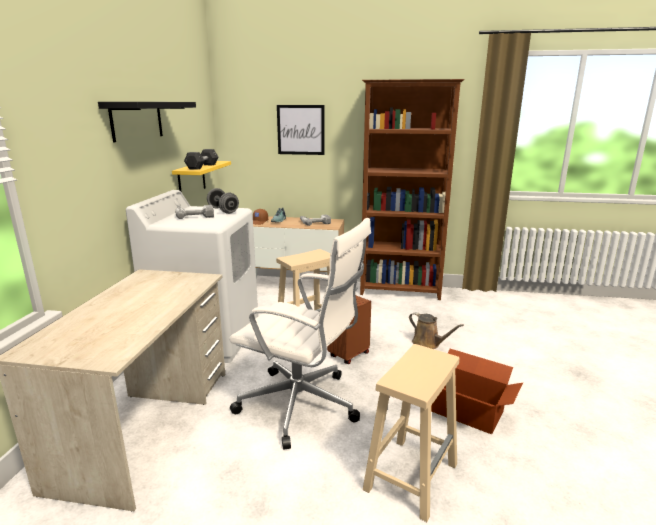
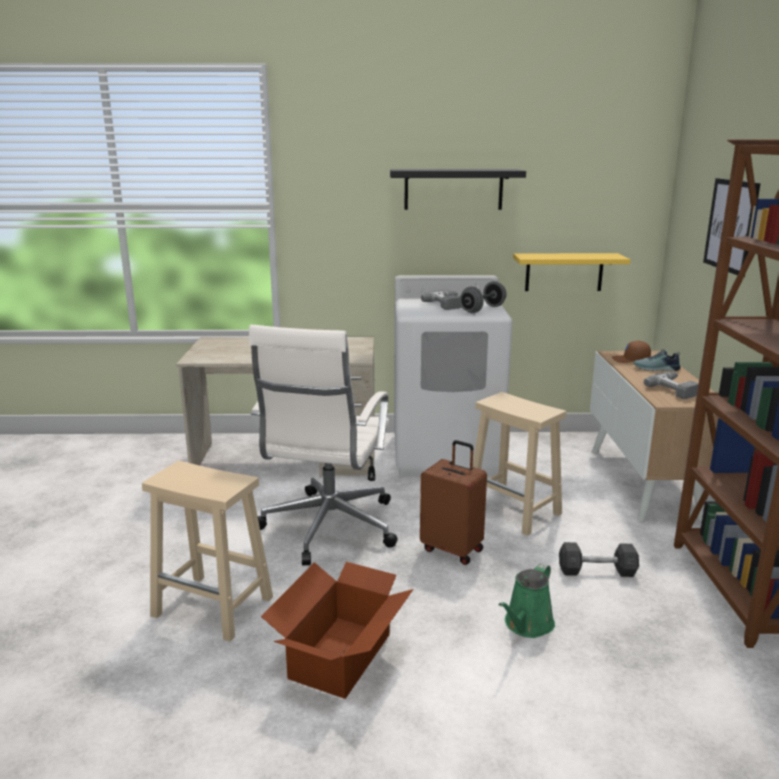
camera: 80 degrees right, 0 degrees up
(202, 166) = (556, 256): grey dumbbell -> grey dumbbell (597, 571)
(428, 344) = (527, 625): brown watering can -> green watering can

